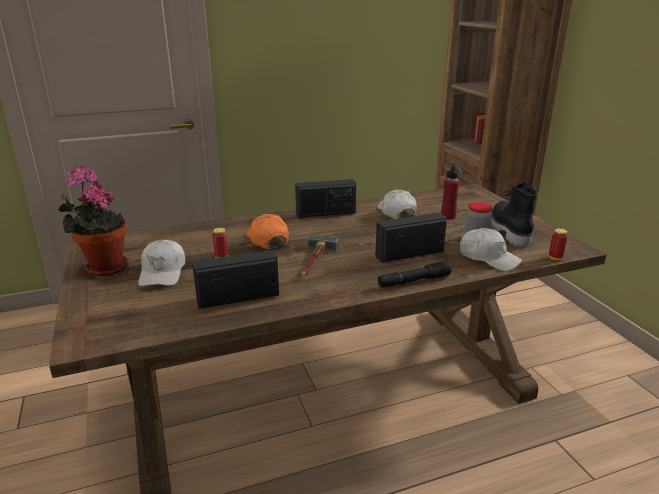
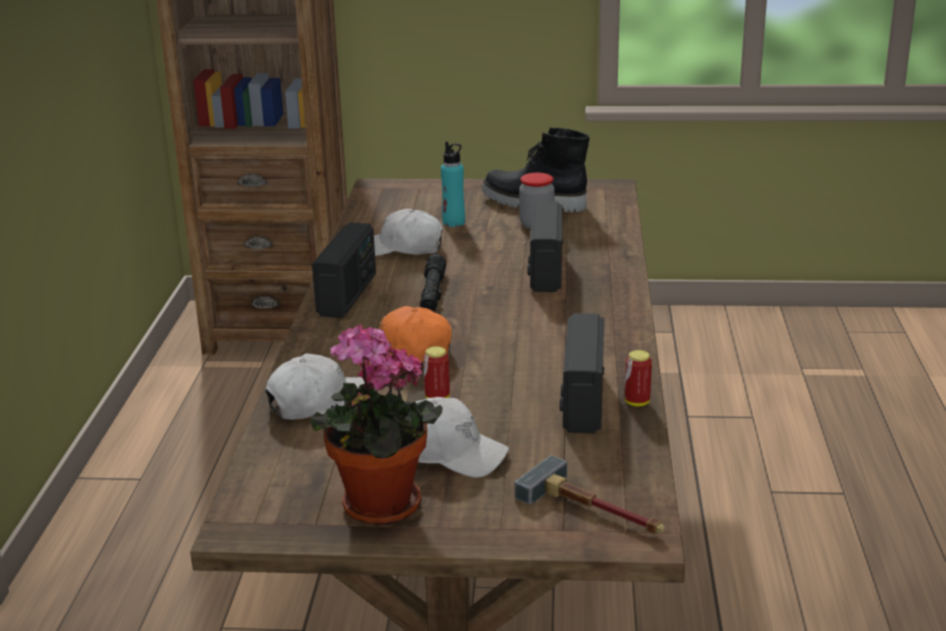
camera: 65 degrees left, 0 degrees up
(314, 261) = (513, 332): hammer -> hammer (595, 511)
(414, 281) = (623, 285): black flashlight -> black flashlight (433, 293)
(448, 216) = (453, 222): red bottle -> turquoise bottle
(488, 258) = (596, 233): white cap -> white cap (319, 402)
(555, 258) = (625, 203): can -> can (637, 402)

